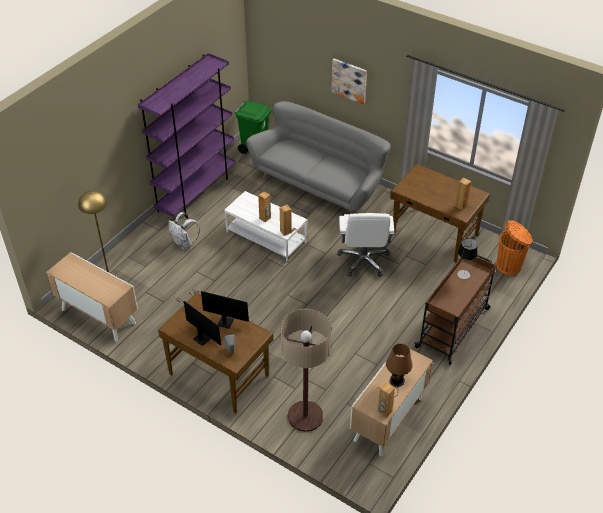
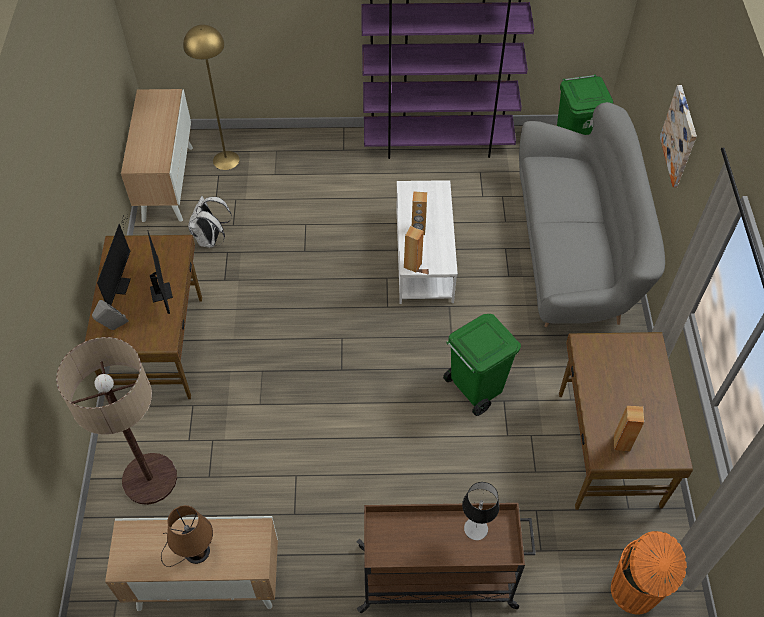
camera: 55 degrees right, 10 degrees up
(184, 244) = (341, 186): white backpack -> white backpack (211, 239)
(363, 260) = (475, 388): white office chair -> green trash can
(384, 411) = (128, 566): brown speaker -> none

